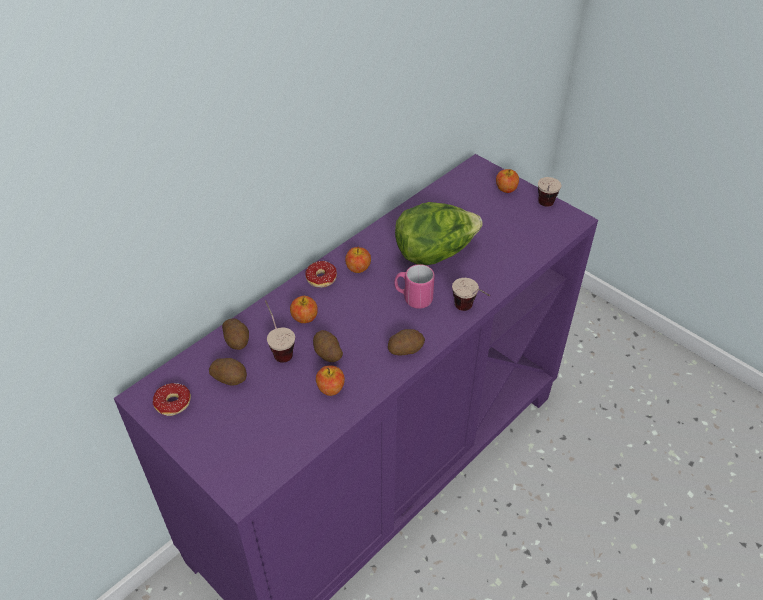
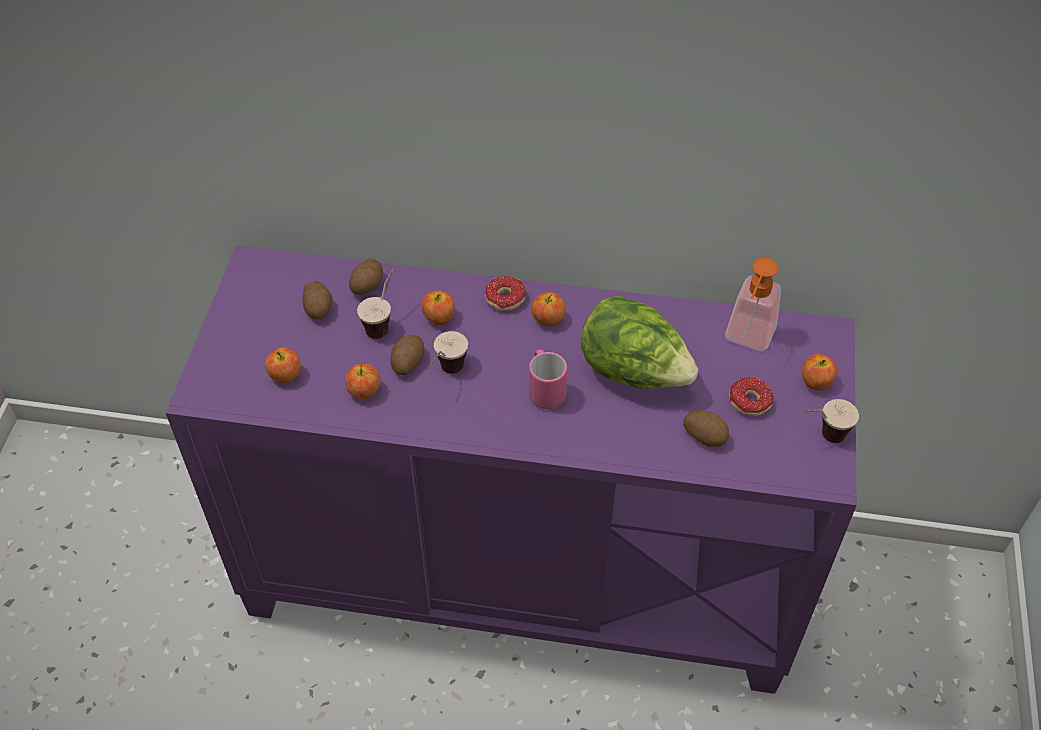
camera: 55 degrees right, 5 degrees up
(174, 409) = (254, 292): donut -> donut (746, 407)
(273, 427) = (285, 375): none -> apple
(405, 349) = (465, 423): potato -> potato (705, 435)
(453, 197) = (747, 340): none -> soap dispenser
(470, 311) = (570, 451): cup -> cup (446, 375)

